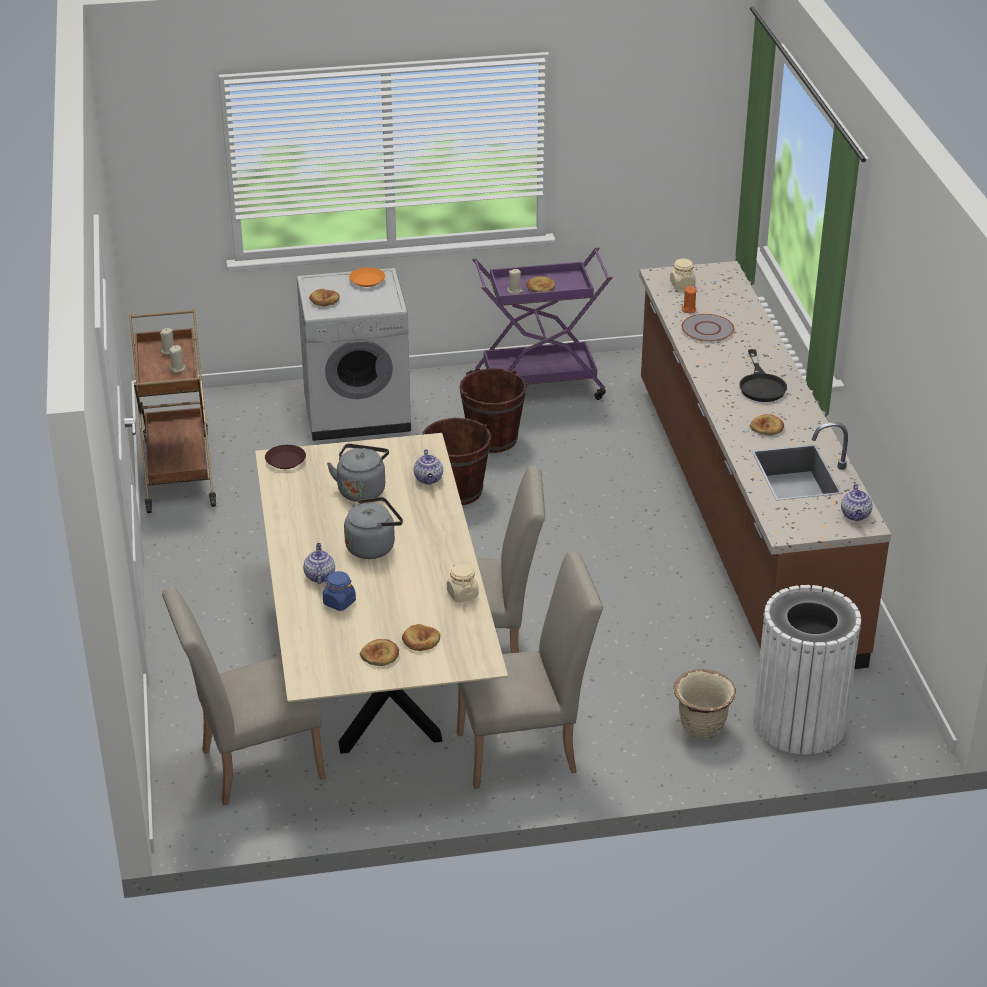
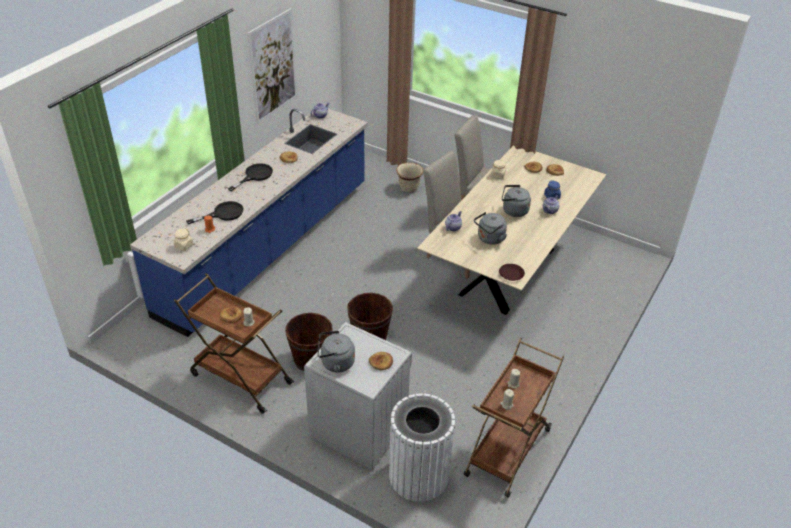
camera: 140 degrees left, 5 degrees up
(252, 765) = (594, 263): beige chair -> none
(367, 280) = (335, 363): orange plate -> grey kettle
(537, 389) = (240, 379): purple cart -> brown cart
(708, 329) = (223, 214): grey plate -> black frying pan
(740, 516) = (268, 247): brown counter -> blue counter
(799, 722) = (375, 172): white trash can -> white trash can (418, 476)
(905, 367) = (273, 66): none -> picture

